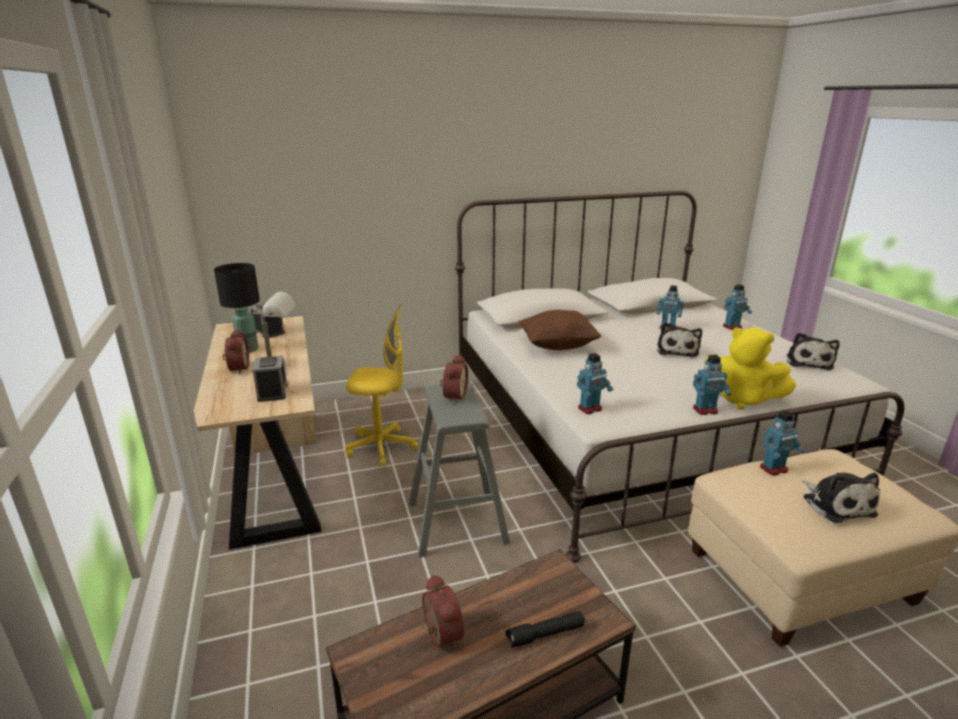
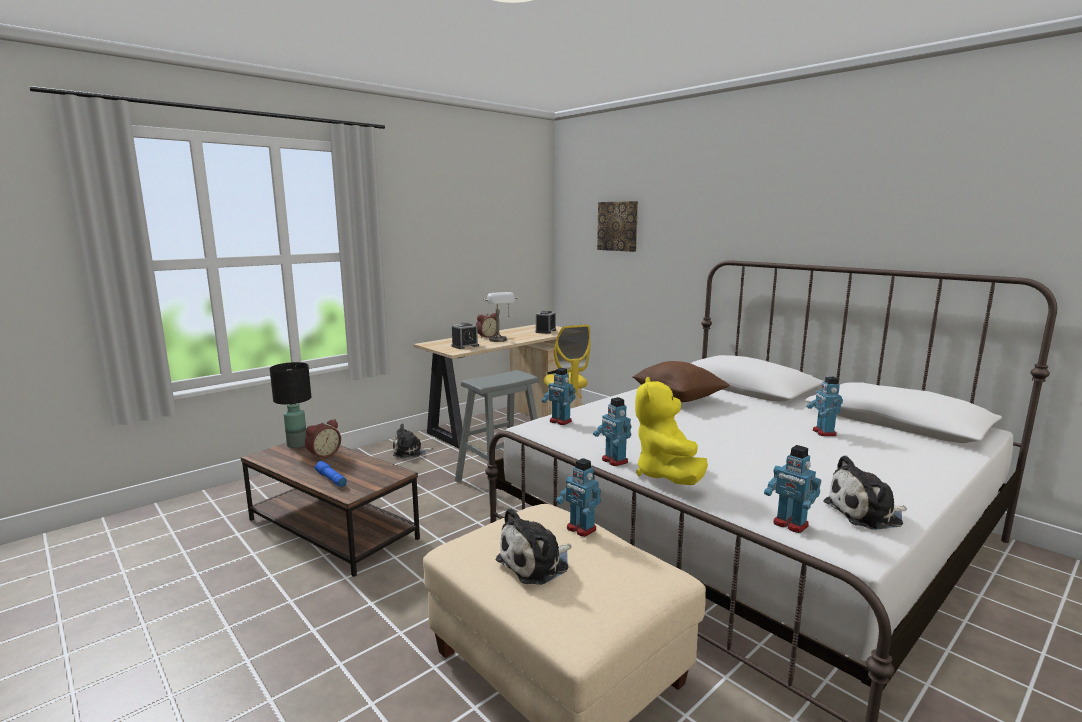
camera: 65 degrees right, 10 degrees down
(248, 349) = (515, 333): black table lamp -> black table lamp (296, 445)
(316, 172) = (618, 226): none -> picture
(453, 396) = (509, 377): alarm clock -> none
(545, 635) = (330, 479): black flashlight -> blue flashlight
(677, 350) = (758, 441): plush toy -> plush toy (410, 452)
(732, 327) = (912, 464): toy robot -> toy robot (790, 524)

